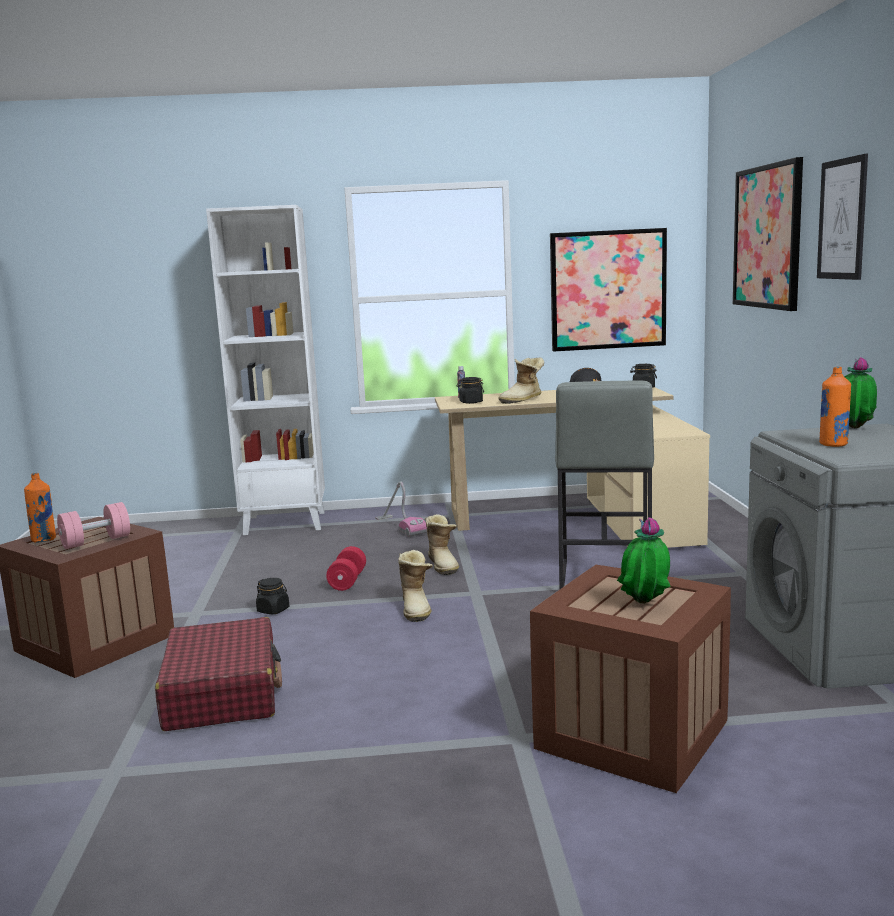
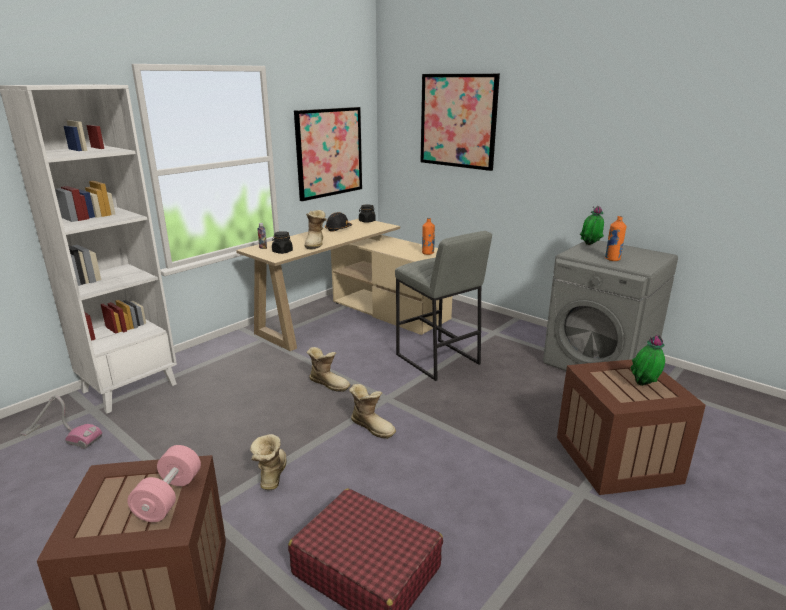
camera: 45 degrees left, 10 degrees up
(44, 540) = (94, 523): orange bottle -> orange bottle (428, 253)
(273, 610) = (271, 475): black jar -> boot
(347, 581) = (284, 424): red dumbbell -> none
(400, 526) = (240, 360): vacuum cleaner -> vacuum cleaner (61, 436)
(842, 219) = (542, 118): picture -> none

